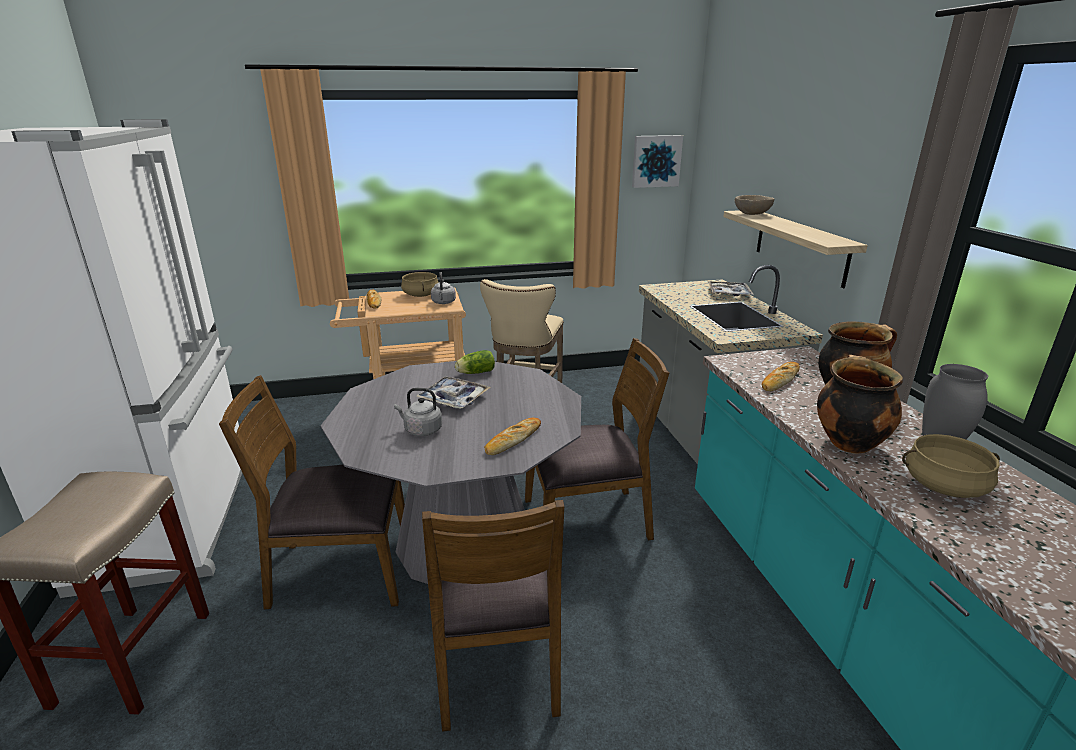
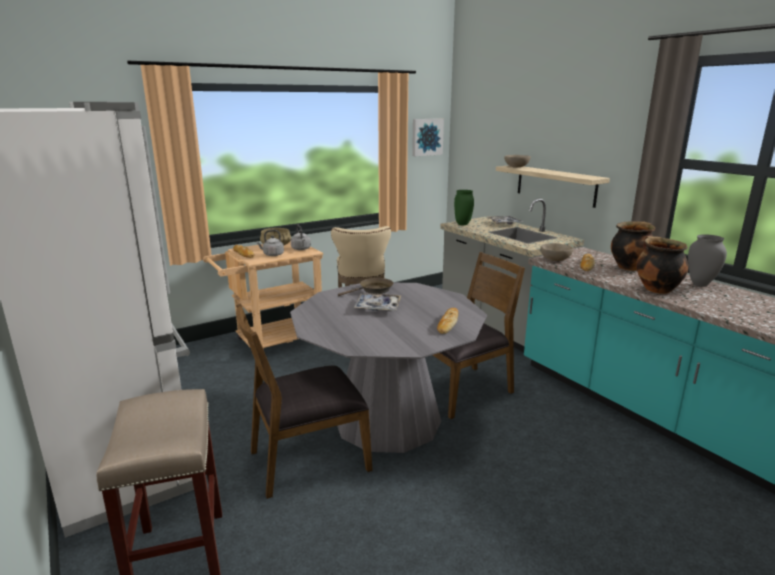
camera: 20 degrees left, 5 degrees down
(421, 430) = (377, 328): grey kettle -> grey kettle (272, 255)
(474, 373) = (373, 290): lettuce -> brown frying pan
(496, 657) = (467, 483): brown chair -> none
(668, 289) = (463, 224): none -> green vase
(740, 364) = (555, 260): none -> beige bowl
(944, 485) = (721, 301): beige cooking pot -> none

